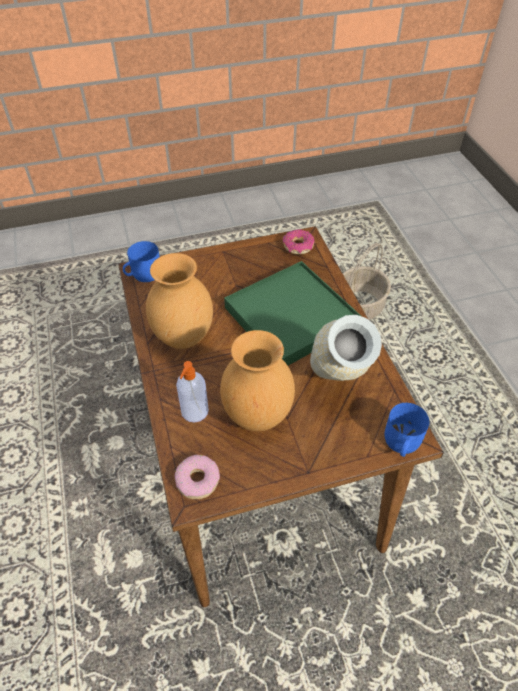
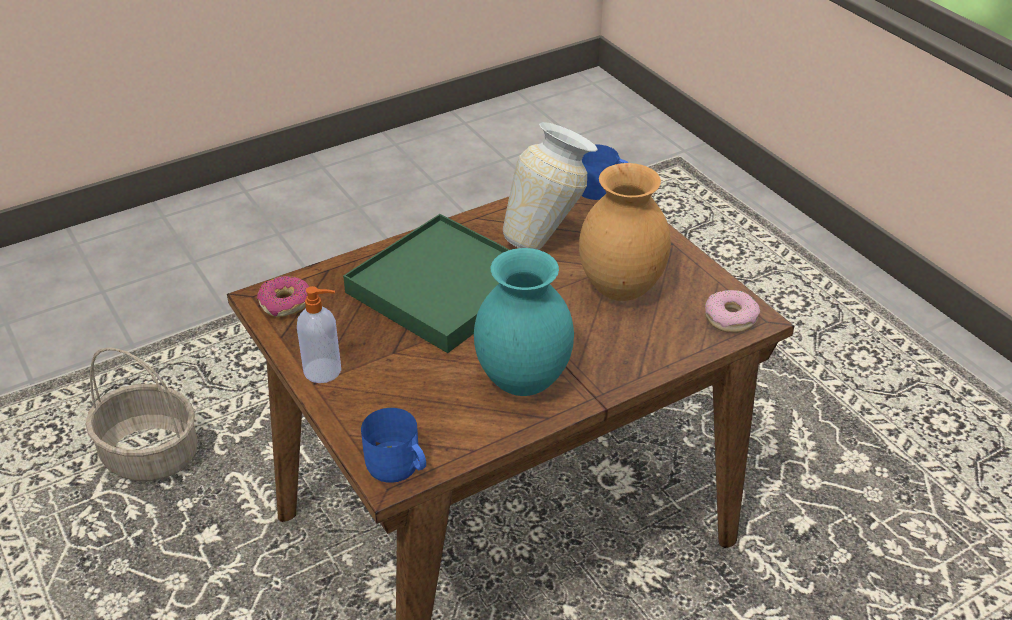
camera: 105 degrees left, 10 degrees down
(185, 338) = (523, 380): brown vase -> turquoise vase
(194, 412) = (642, 341): soap dispenser -> soap dispenser (324, 371)

